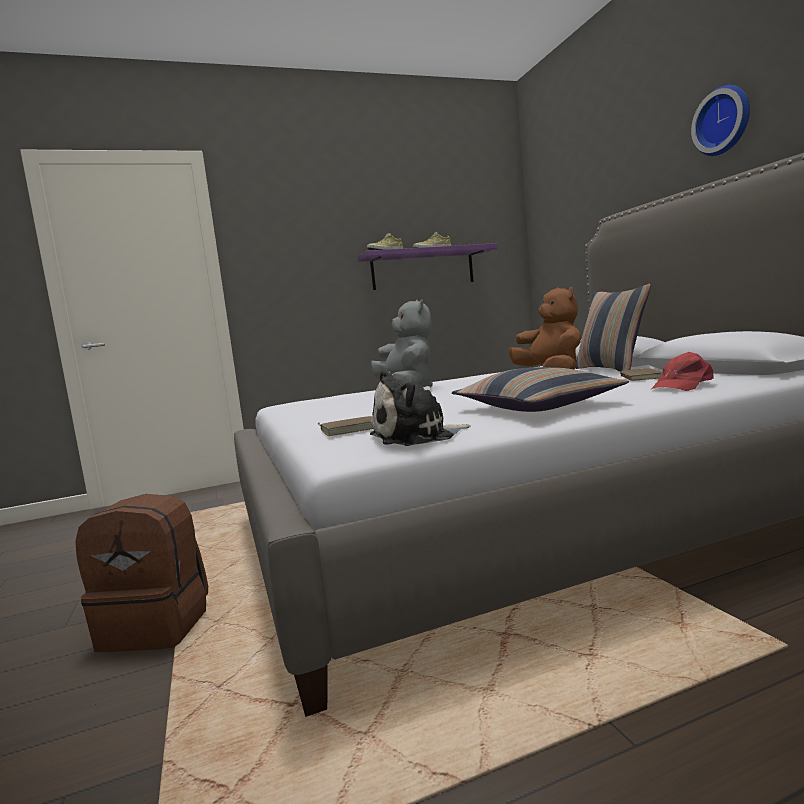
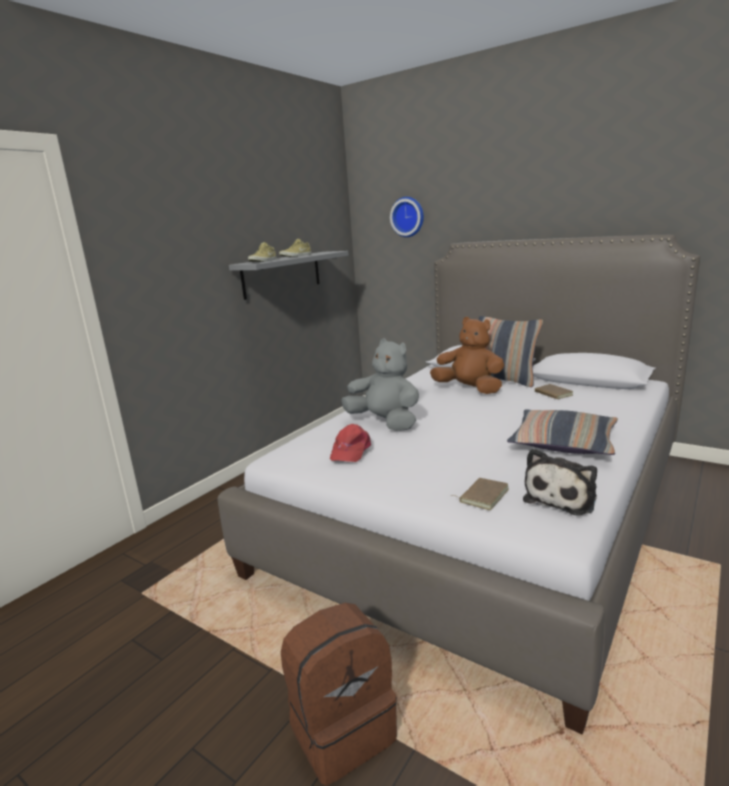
camera: 35 degrees left, 10 degrees up
(423, 269) = (282, 274): purple shelf -> grey shelf
(682, 386) = (606, 406): red cap -> red cap (350, 451)
(724, 121) = (562, 192): wall clock -> wall clock (408, 217)

